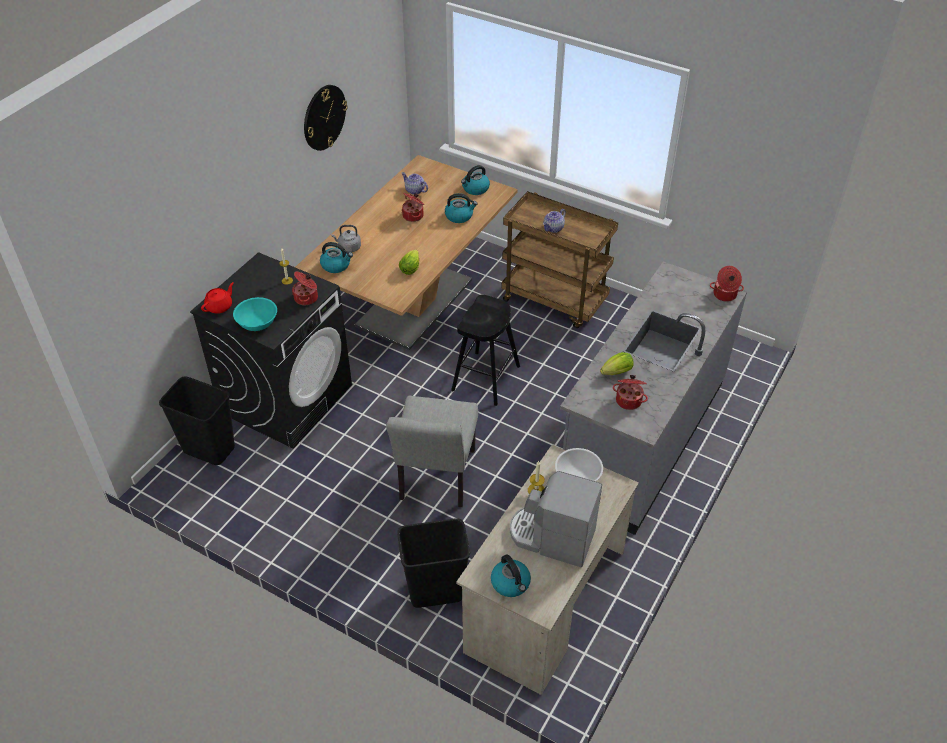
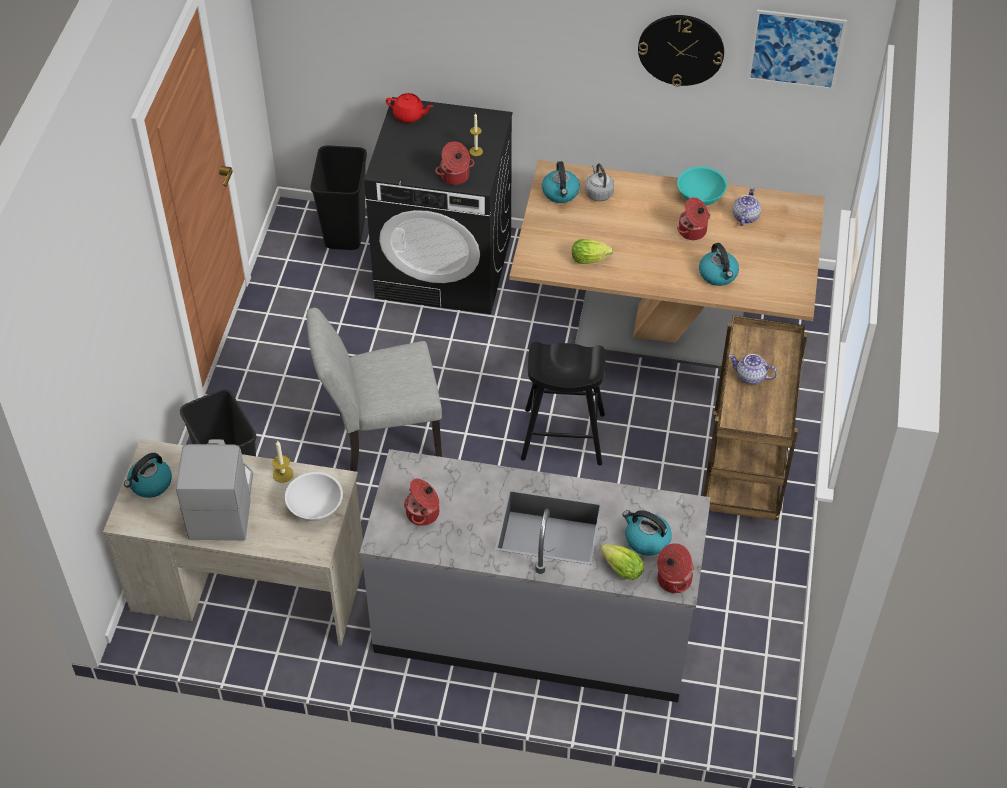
camera: 70 degrees right, 5 degrees up
(257, 323) = (396, 153): turquoise bowl -> turquoise bowl (700, 197)
(371, 68) = (796, 49): none -> picture
(475, 189) = (785, 274): kettle -> kettle (646, 540)
(615, 373) = (465, 489): lettuce -> lettuce (620, 568)

